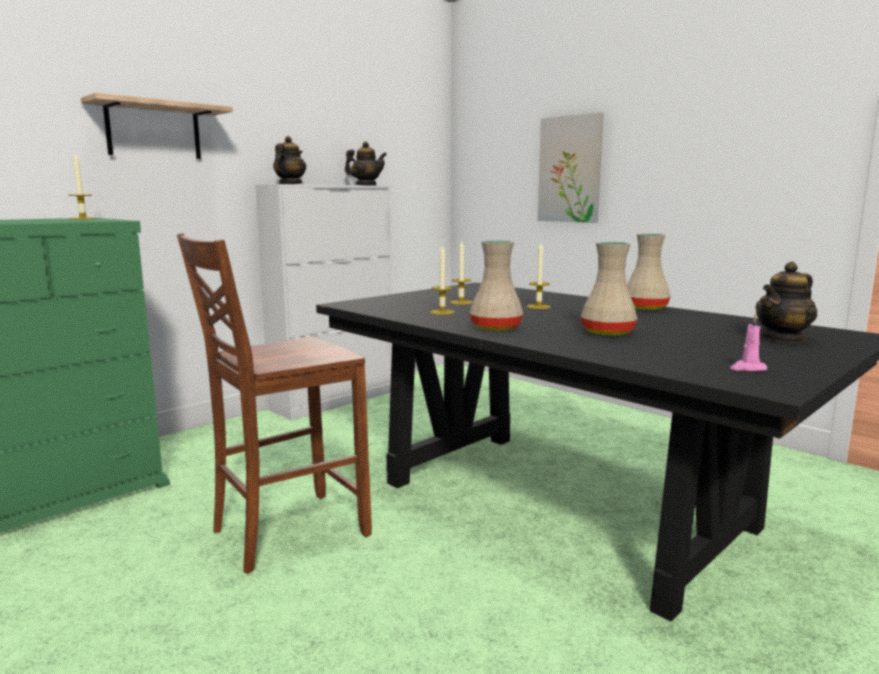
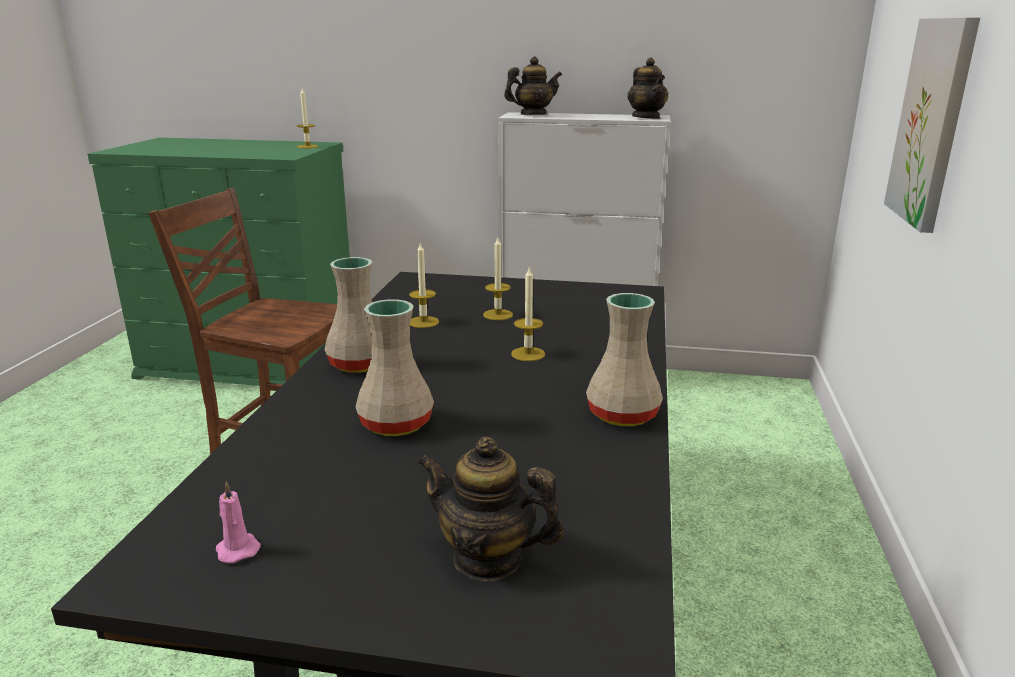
camera: 55 degrees right, 10 degrees up
(154, 130) = (405, 55): shelf -> none

